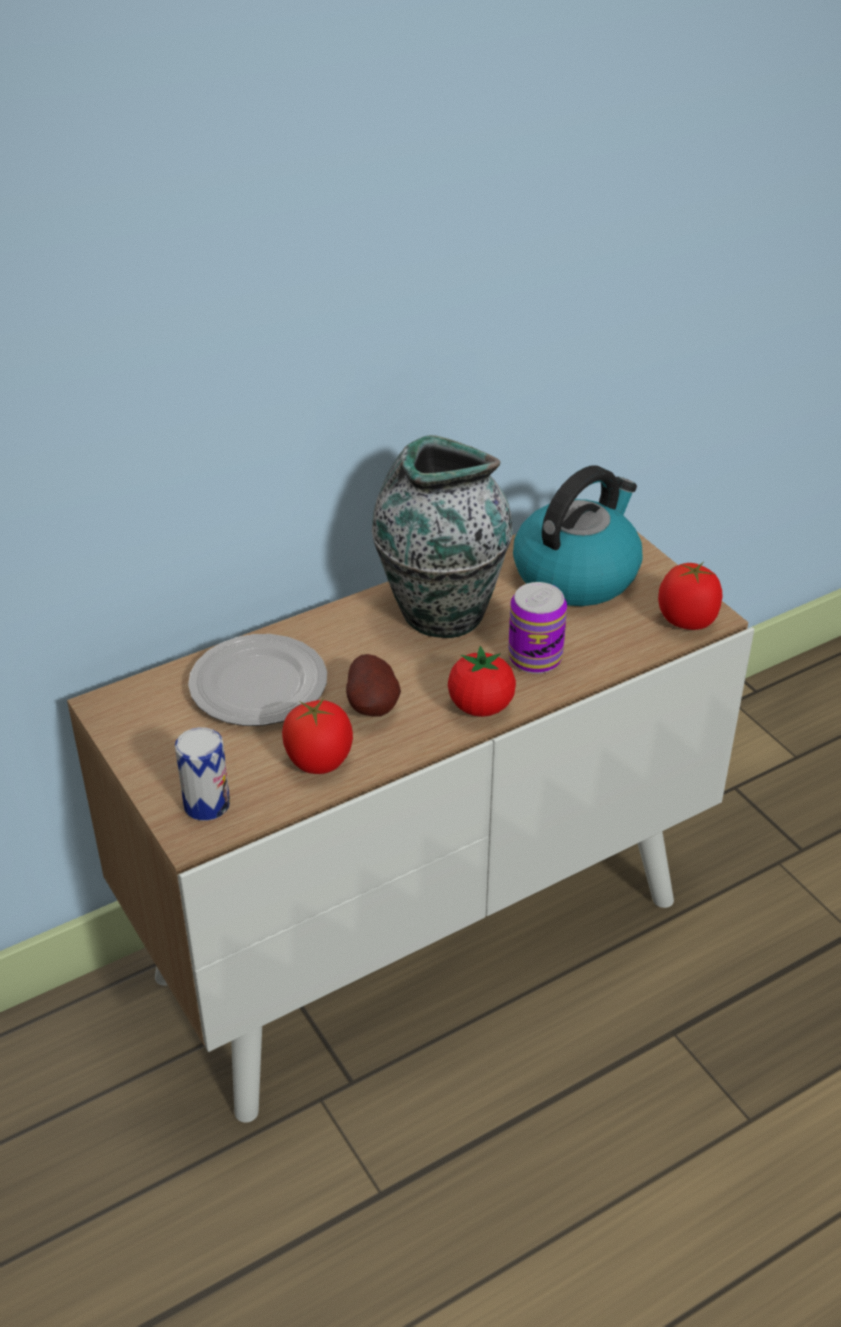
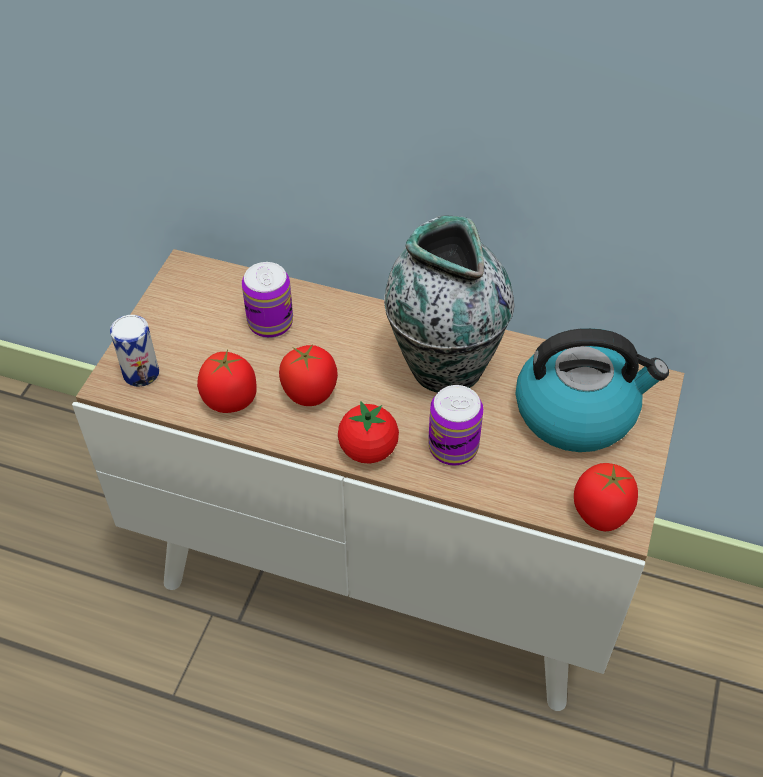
camera: 50 degrees right, 10 degrees up
(257, 686) = (270, 323): plate -> can
(374, 706) = (310, 393): potato -> tomato

